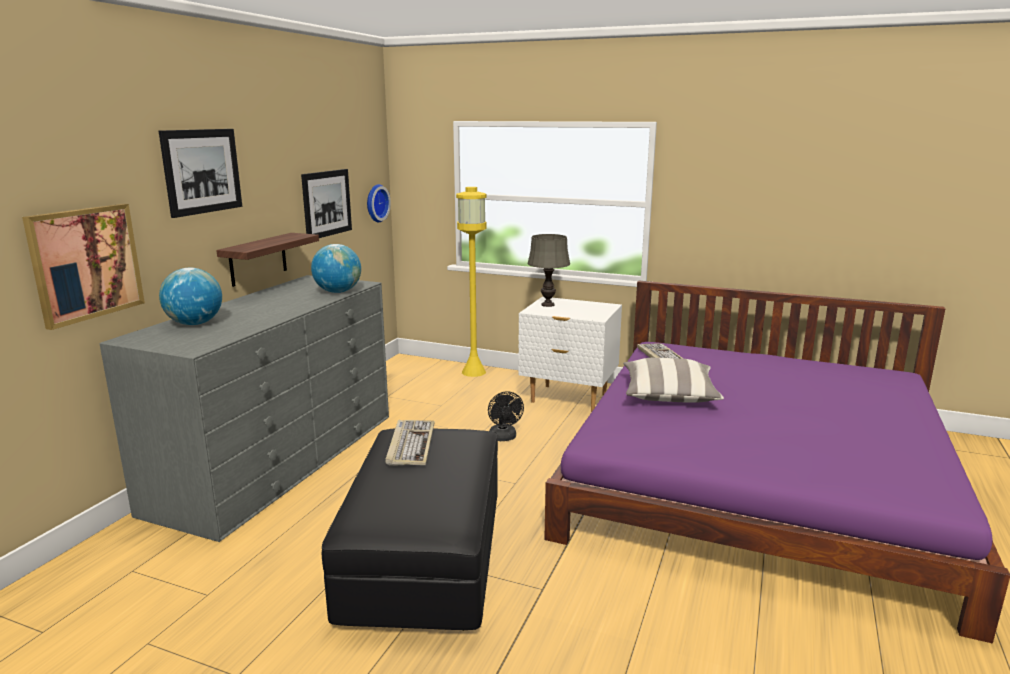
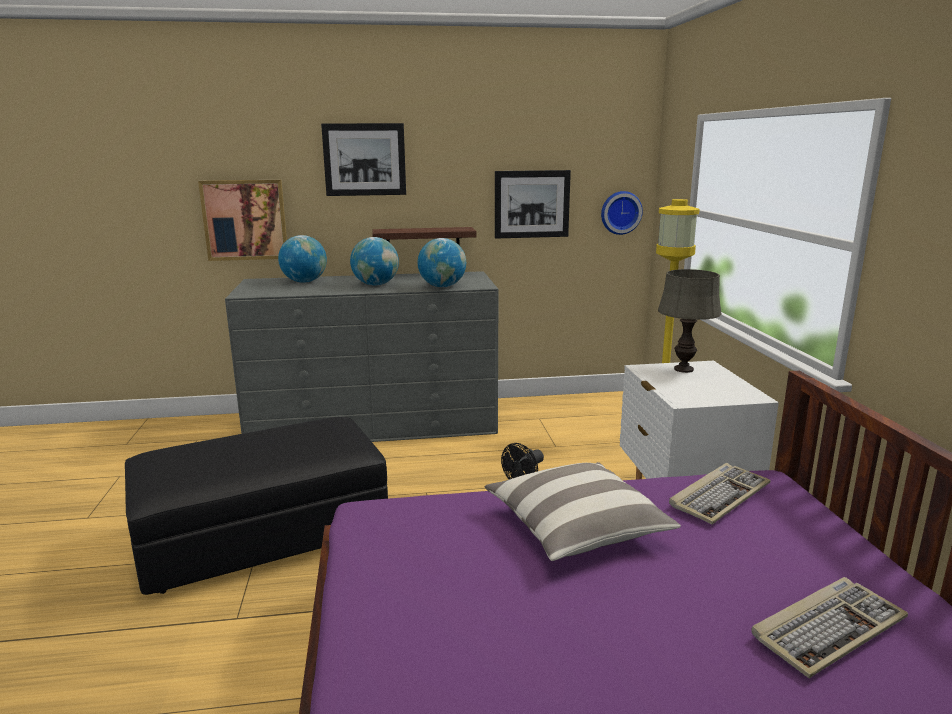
camera: 60 degrees right, 0 degrees up
(278, 306) = (376, 285): none -> globe
(410, 445) = (303, 431): keyboard -> keyboard (827, 628)

